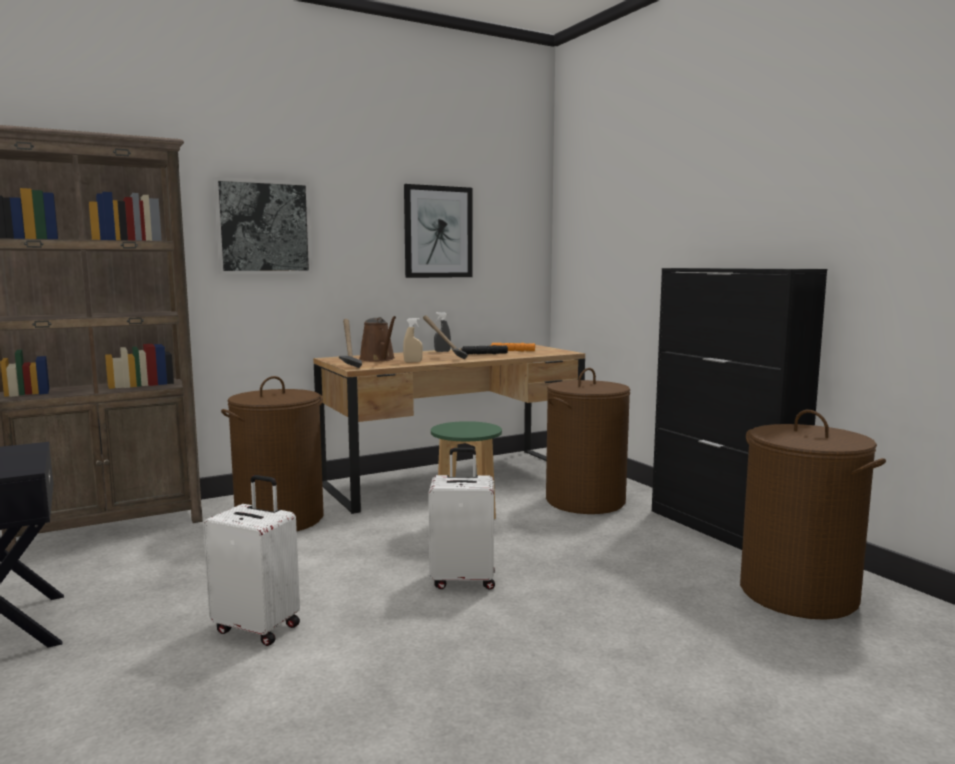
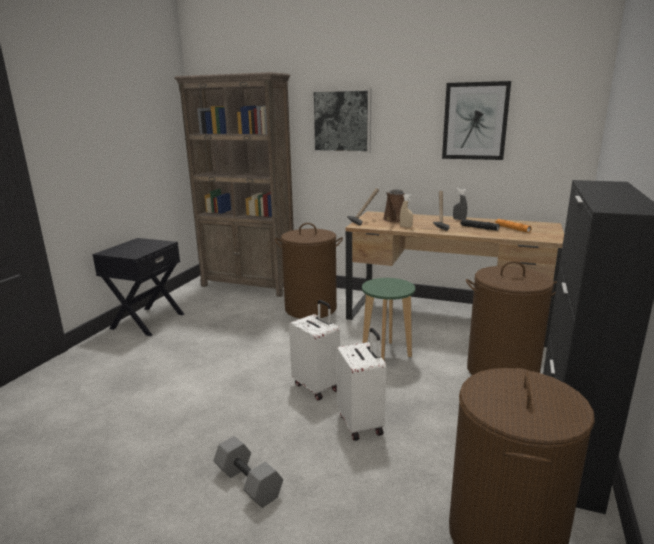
camera: 50 degrees right, 10 degrees up
(258, 627) = (203, 363): white suitcase -> white suitcase (361, 424)
(589, 683) = (249, 482): none -> grey dumbbell

